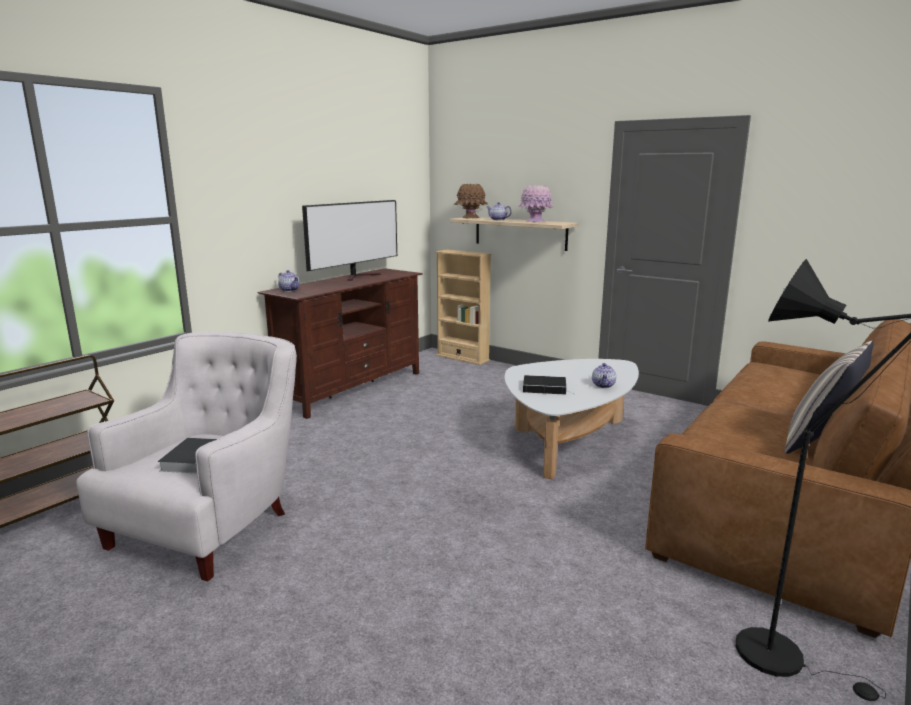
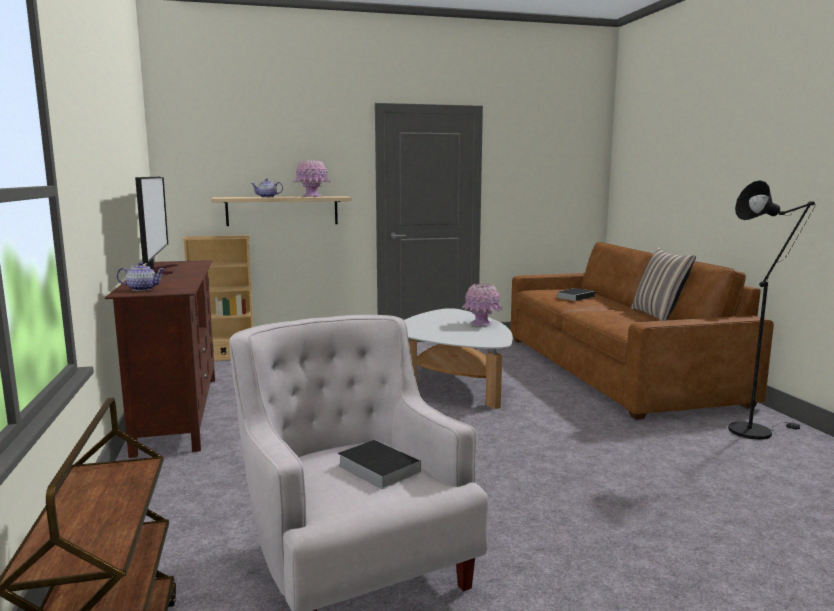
camera: 50 degrees left, 5 degrees down
(470, 218) = (227, 197): brown vase -> none
(546, 388) = (456, 334): book -> book (575, 297)
(603, 385) = (481, 324): teapot -> pink vase

